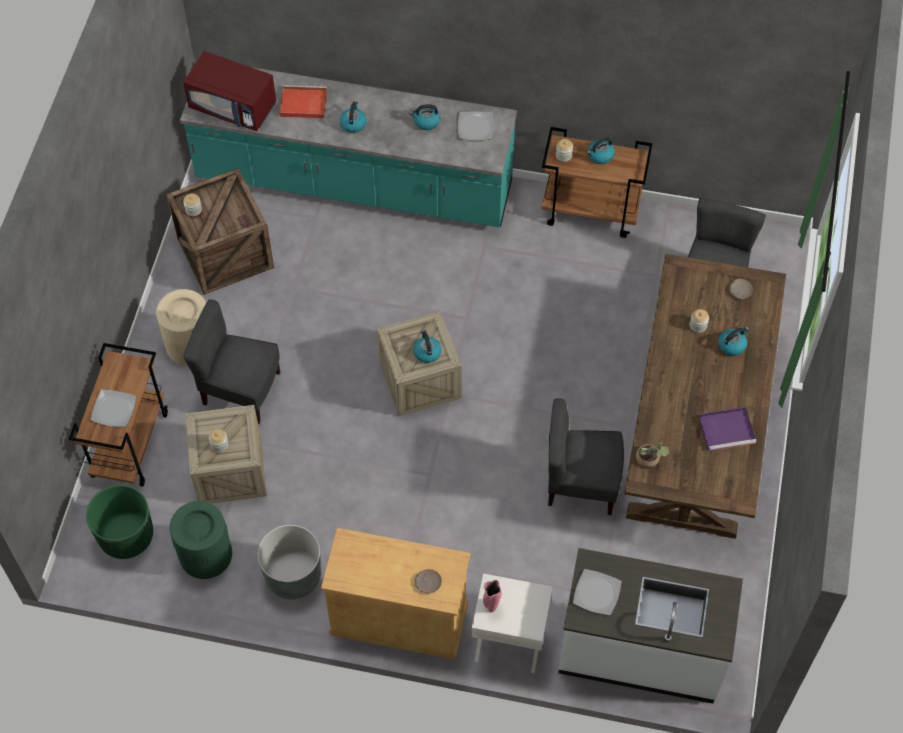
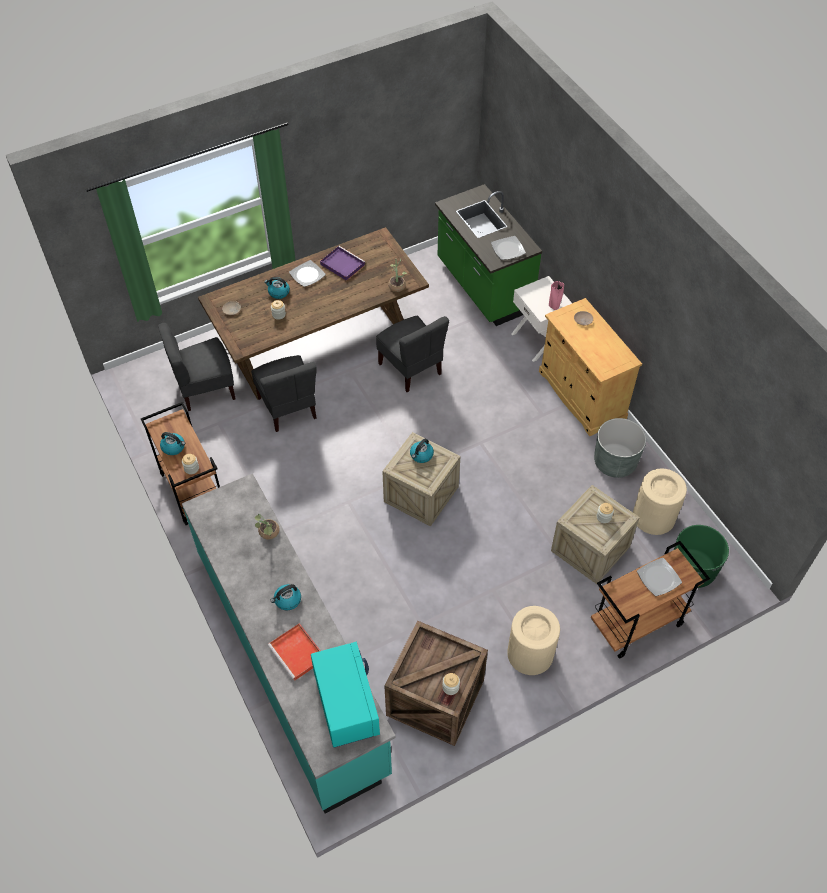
camera: 130 degrees left, 5 degrees down
(205, 554) = (654, 516): green trash can -> beige trash can
(233, 107) = (345, 703): red microwave -> turquoise microwave
(240, 390) = (531, 591): grey chair -> grey chair (288, 408)
(426, 122) = (243, 552): kettle -> none
(427, 147) = (268, 534): none -> potted plant
(476, 127) = (221, 516): plate -> plate (307, 274)
(641, 650) = (483, 287): white counter -> green counter

